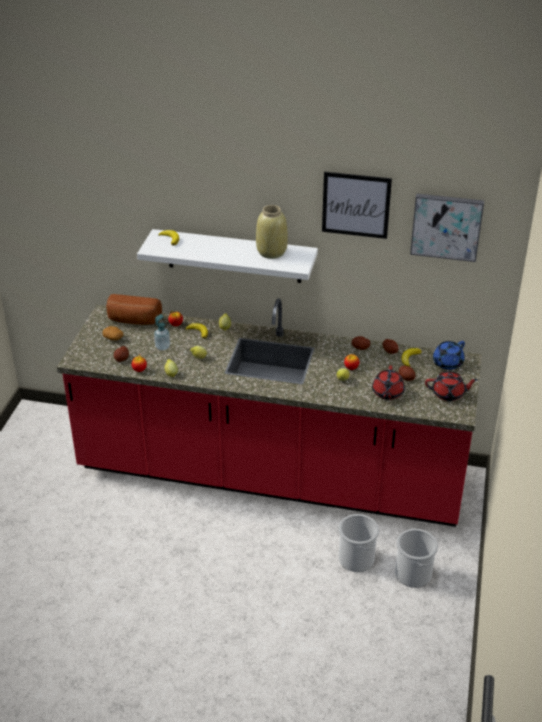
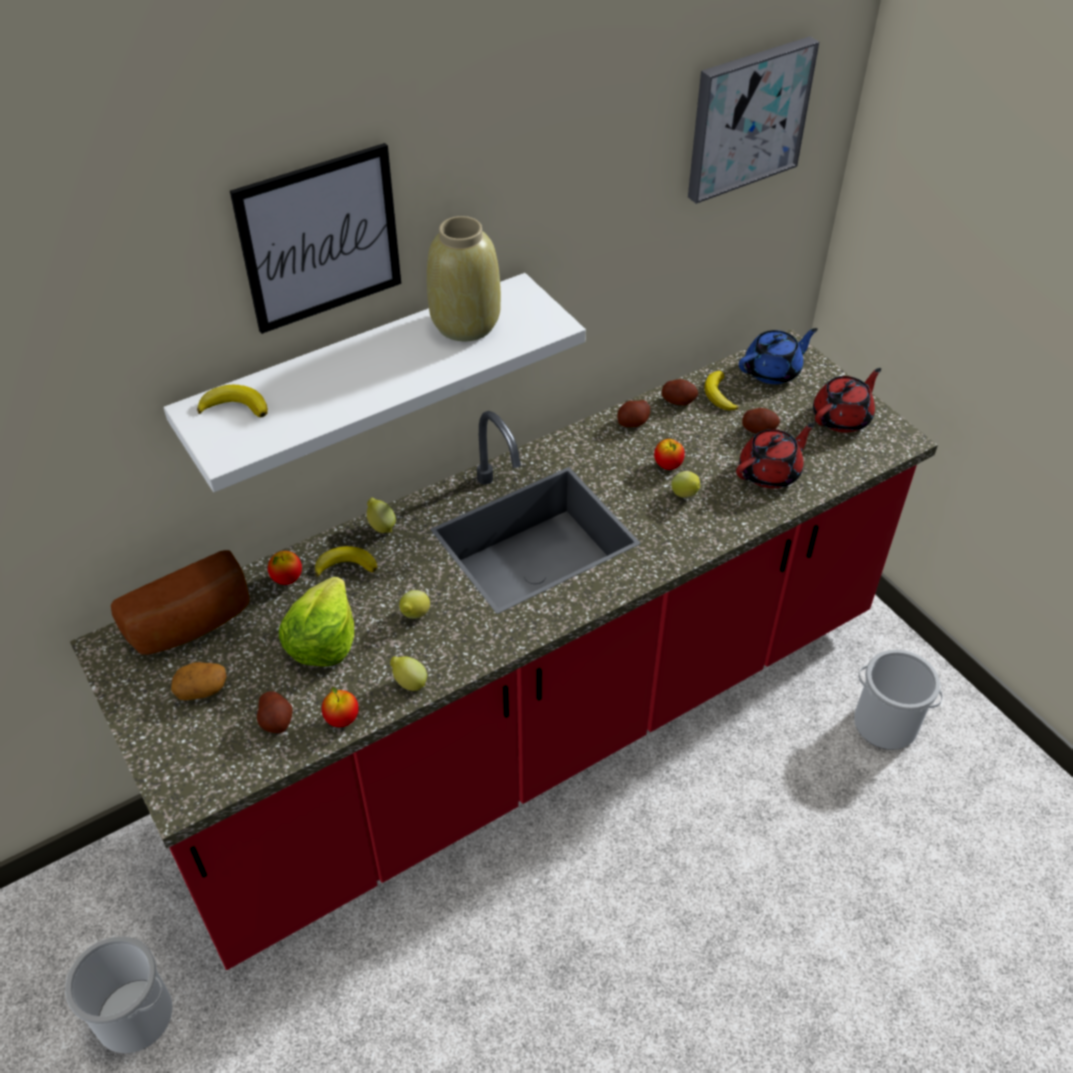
camera: 45 degrees left, 10 degrees up
(162, 347) = (322, 640): soap dispenser -> lettuce
(356, 205) = (594, 145): picture -> picture (320, 239)
(356, 559) = (800, 761): bucket -> bucket (135, 1015)
(387, 393) = (770, 472): red teapot -> red teapot turned 90 degrees counterclockwise
(447, 363) = (773, 371): blue teapot -> blue teapot turned 120 degrees counterclockwise

